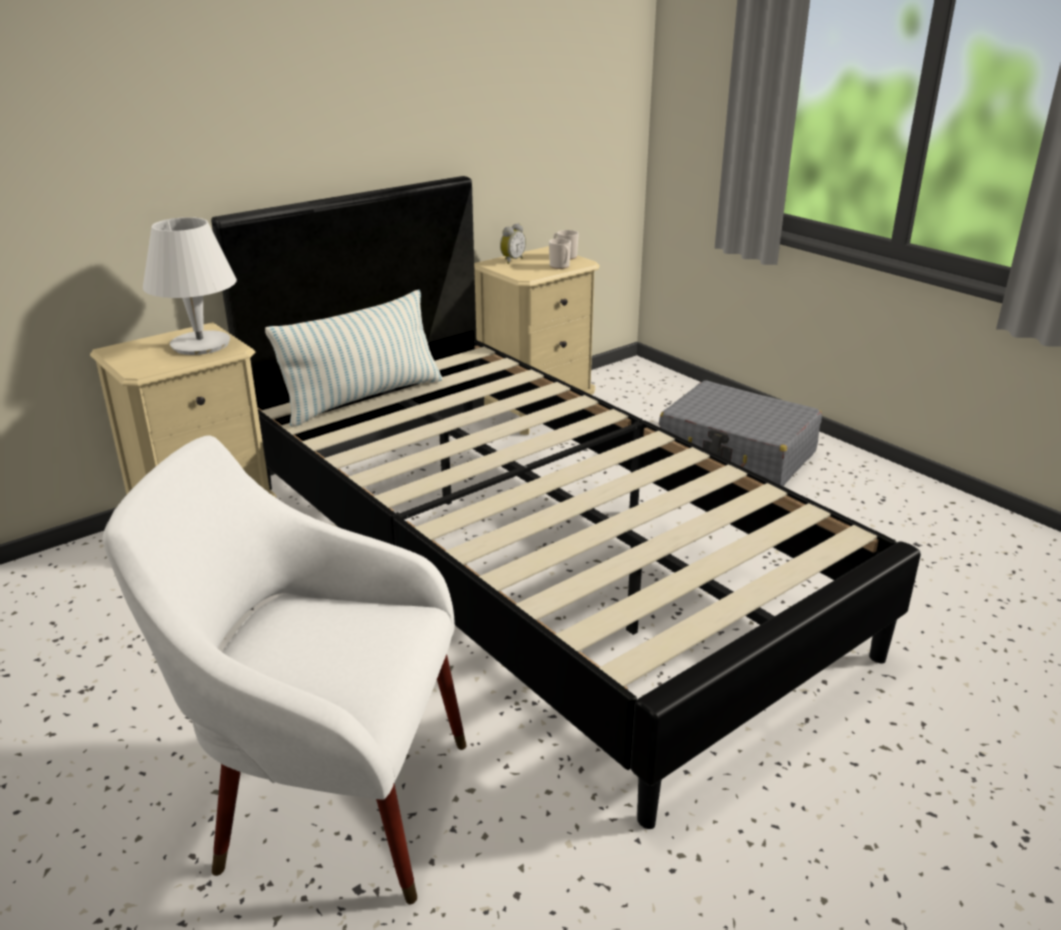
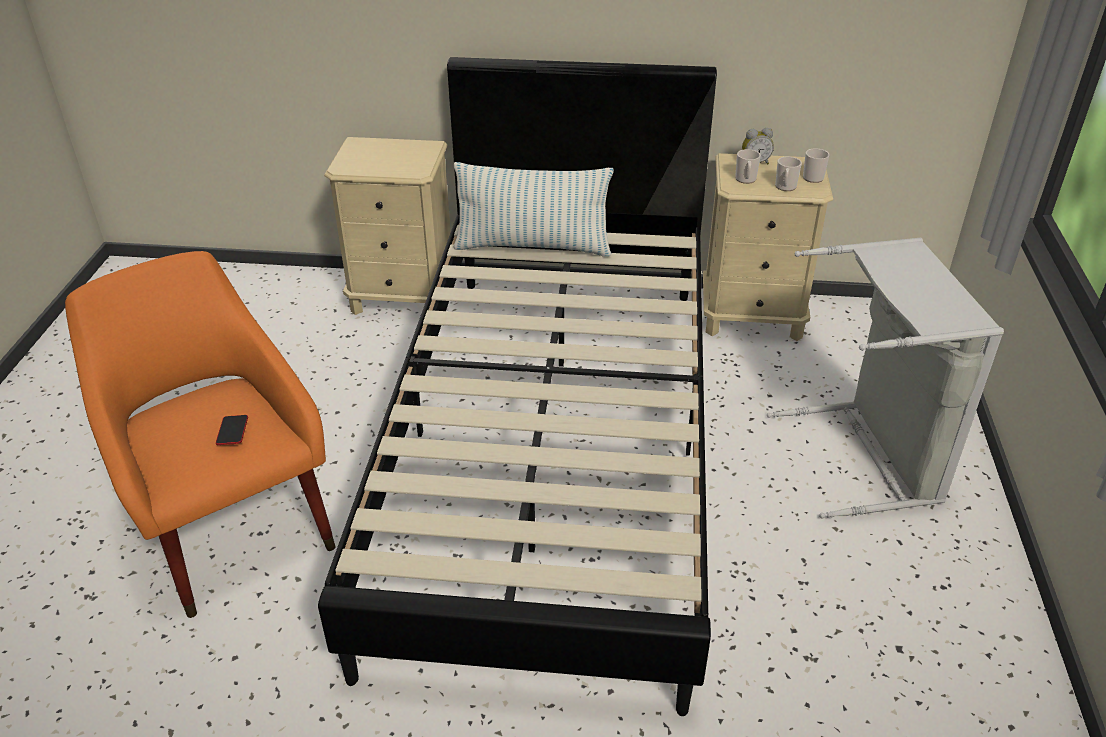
camera: 45 degrees right, 10 degrees up
(201, 344) = (406, 159): white table lamp -> none
(328, 799) = (232, 526): white armchair -> orange armchair
(362, 635) = (233, 433): none -> phone
(525, 270) = (745, 180): none -> mug
(737, 454) = (869, 456): grey suitcase -> grey laundry basket

